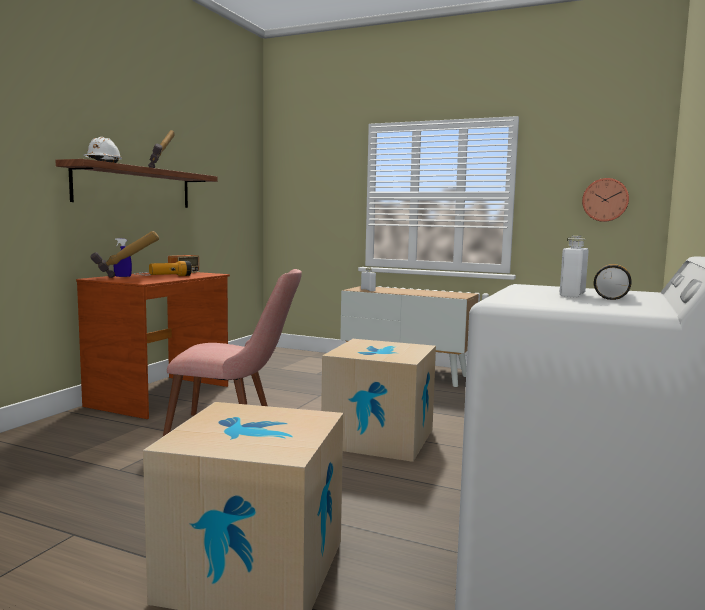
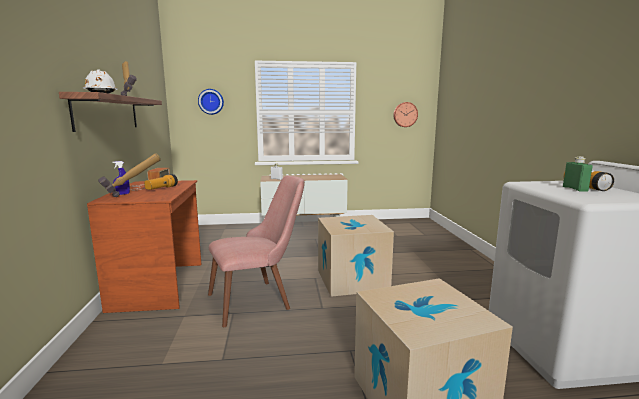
camera: 30 degrees left, 5 degrees up
(312, 182) = (211, 101): none -> wall clock
(572, 295) = (575, 189): white bottle -> green bottle

